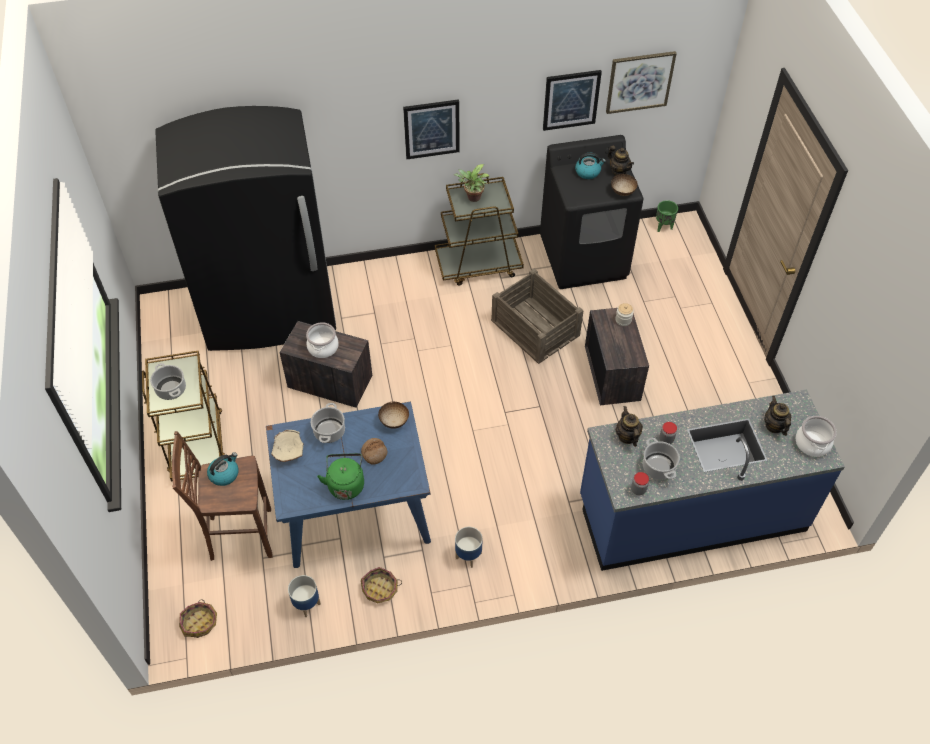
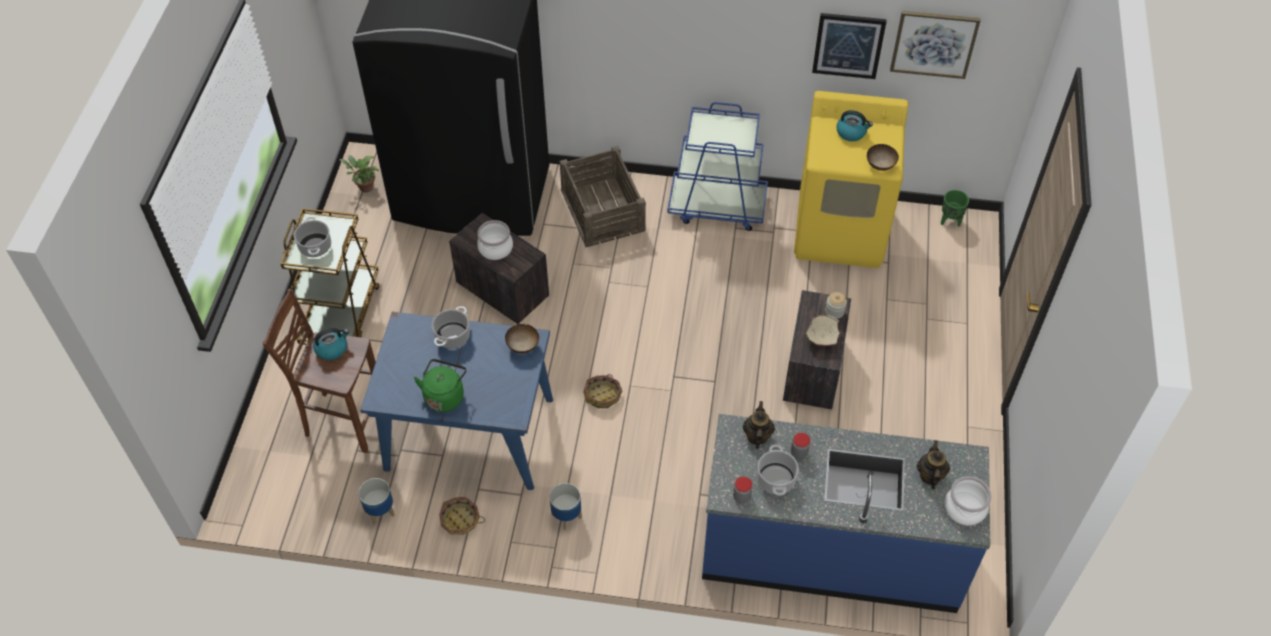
camera: 20 degrees right, 0 degrees up
(200, 622) = (269, 495): basket -> basket (603, 395)
(288, 452) = (402, 346): beige bowl -> beige bowl (821, 338)
(374, 453) = (488, 372): bread -> none
(431, 129) = (682, 40): picture -> none
(472, 198) = (715, 129): potted plant -> potted plant (364, 187)
(479, 264) = (717, 206): brown cart -> blue cart
(535, 327) = (749, 293): crate -> crate (603, 210)
(584, 258) = (840, 231): black washing machine -> yellow washing machine
(619, 171) = (887, 141): teapot -> none

